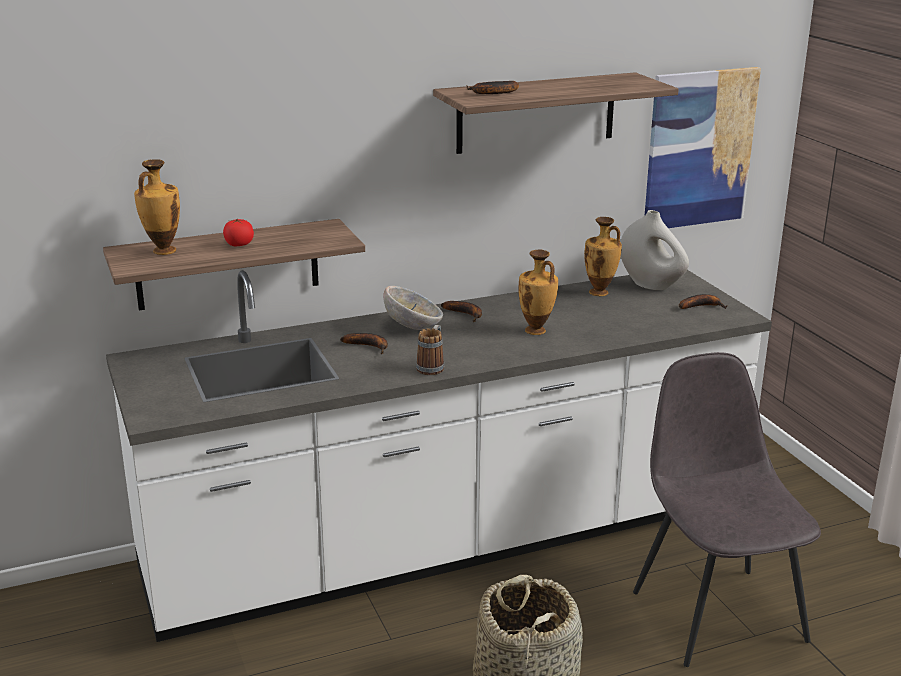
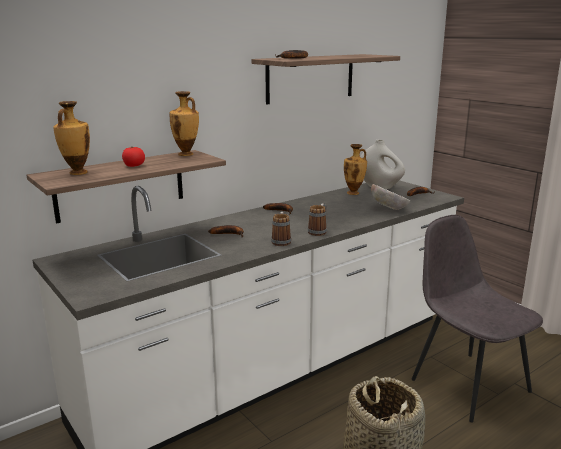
camera: 15 degrees left, 5 degrees down
(413, 326) = (251, 220): bowl -> bowl (389, 209)
(495, 357) = (319, 231): none -> mug
(536, 331) = (333, 215): vase -> vase (186, 154)
(699, 149) = (394, 104): picture -> none

